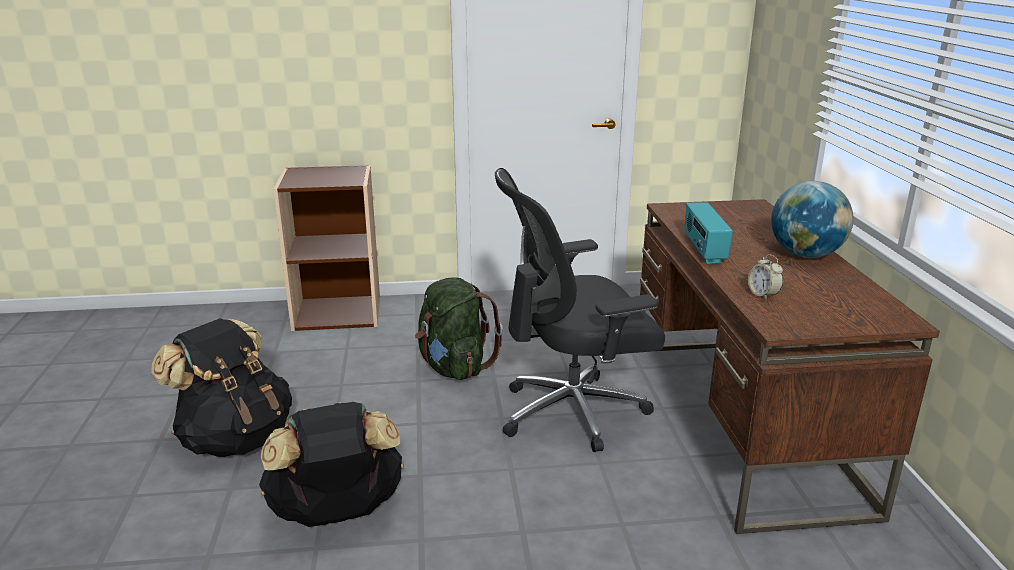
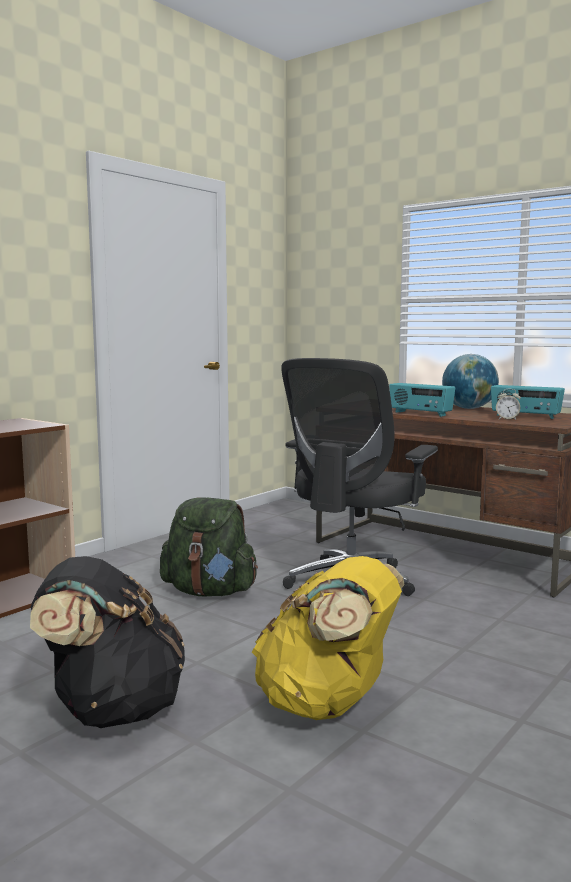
camera: 45 degrees left, 15 degrees down
(337, 513) = (327, 704): black backpack -> yellow backpack
(810, 296) = (525, 416): none -> radio

